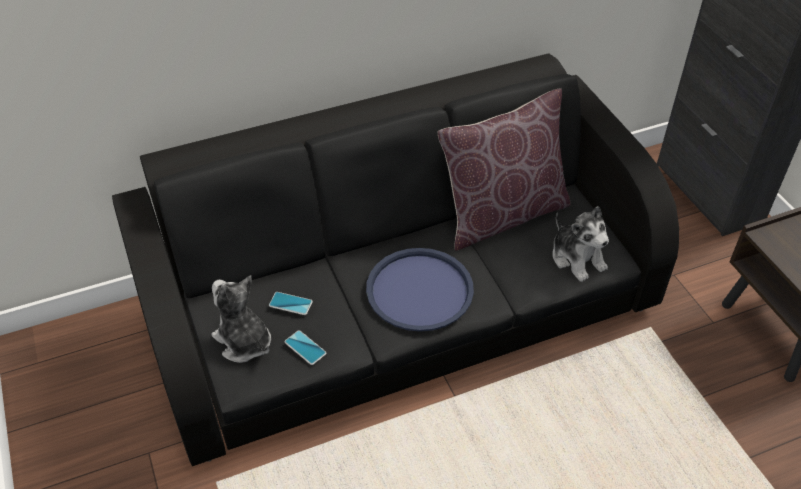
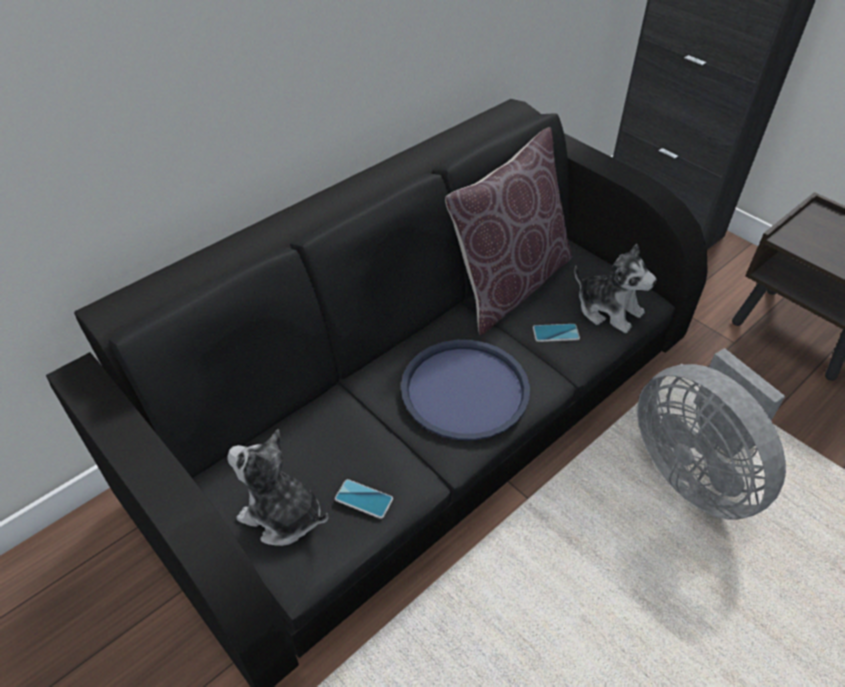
camera: 20 degrees left, 0 degrees up
(290, 304) = (321, 449): phone -> phone (555, 333)
(608, 419) = (694, 472): none -> grey fan

